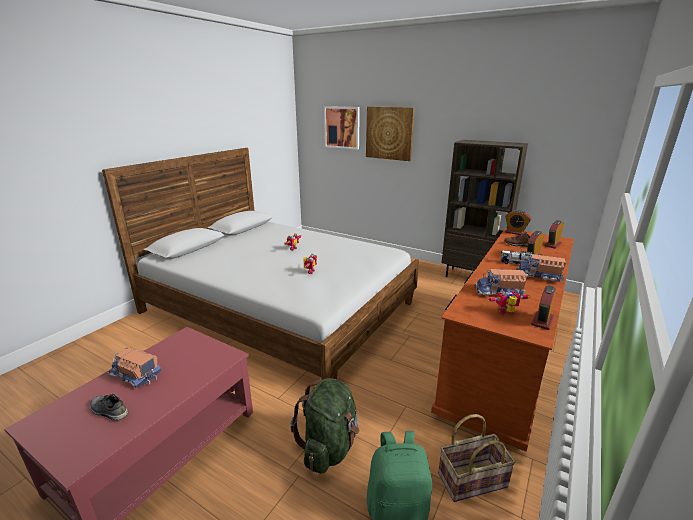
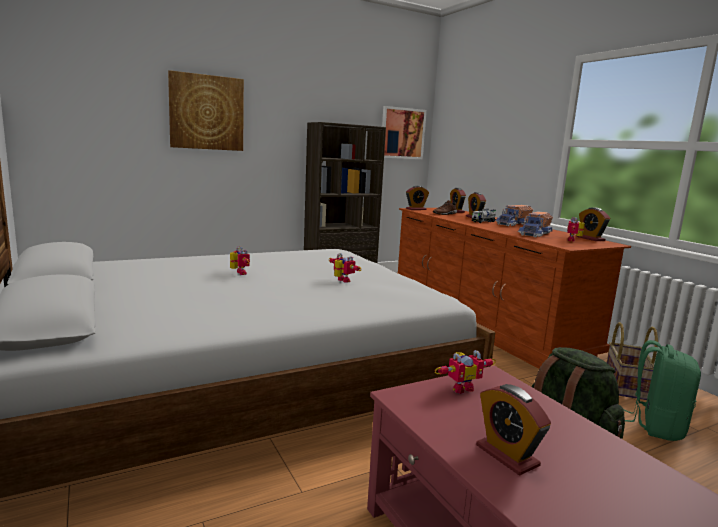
camera: 60 degrees left, 10 degrees down
(108, 411) = (612, 492): grey shoe -> none
(135, 375) = (507, 455): toy truck -> alarm clock
(206, 348) = (460, 387): none -> toy robot
(342, 127) = (118, 100): picture -> picture (402, 133)

